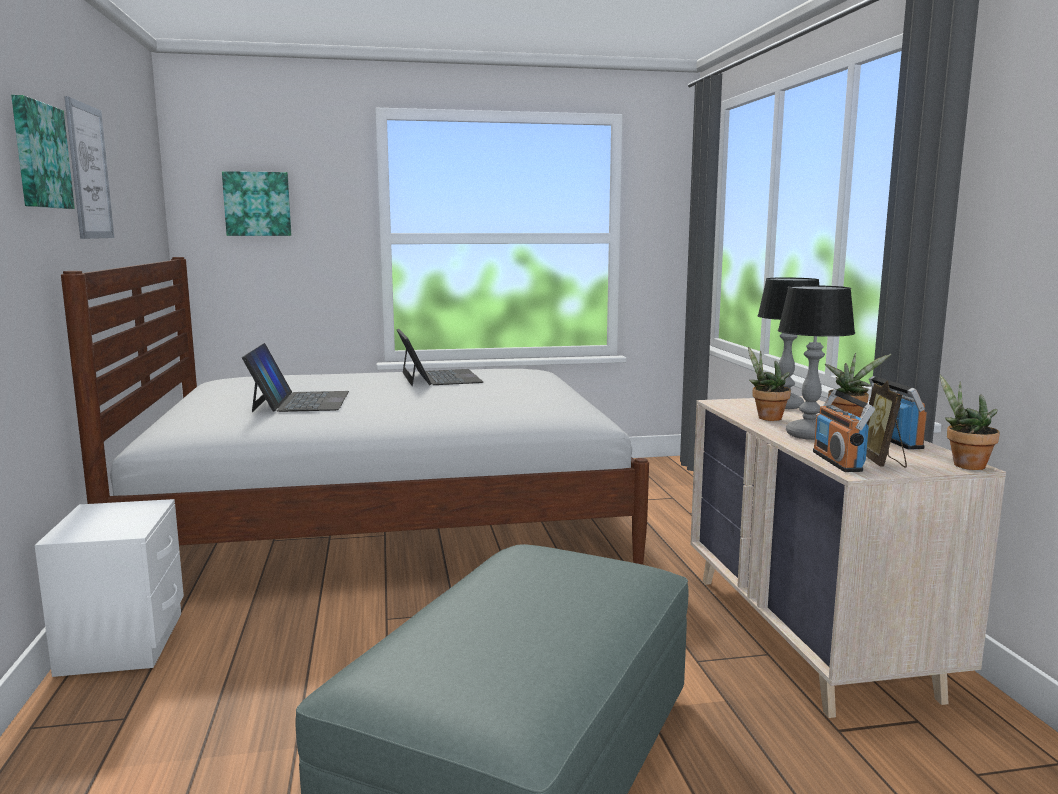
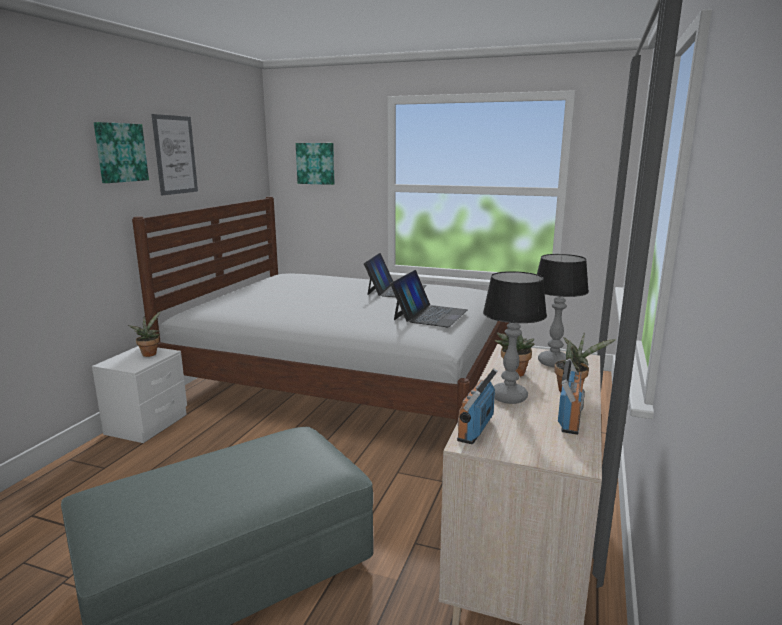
camera: 30 degrees right, 5 degrees up
(300, 401) = (286, 298): laptop -> laptop (430, 315)
(882, 462) = (510, 439): picture frame -> none
(964, 465) = (576, 461): potted plant -> potted plant (149, 353)

